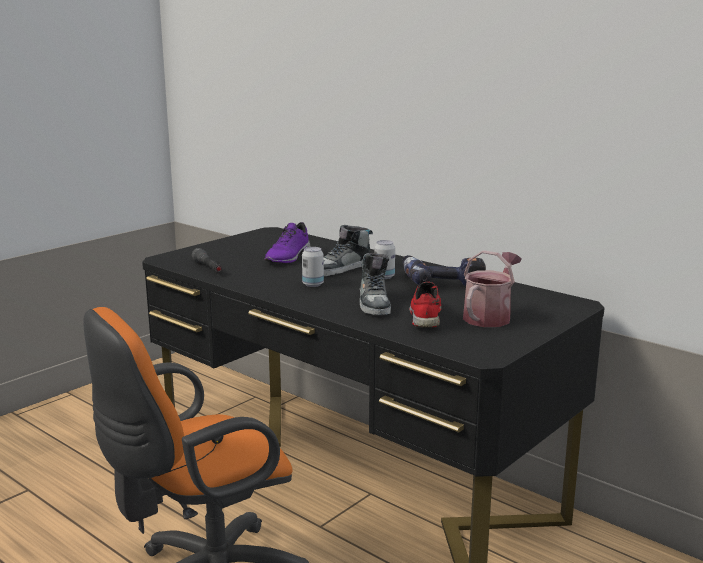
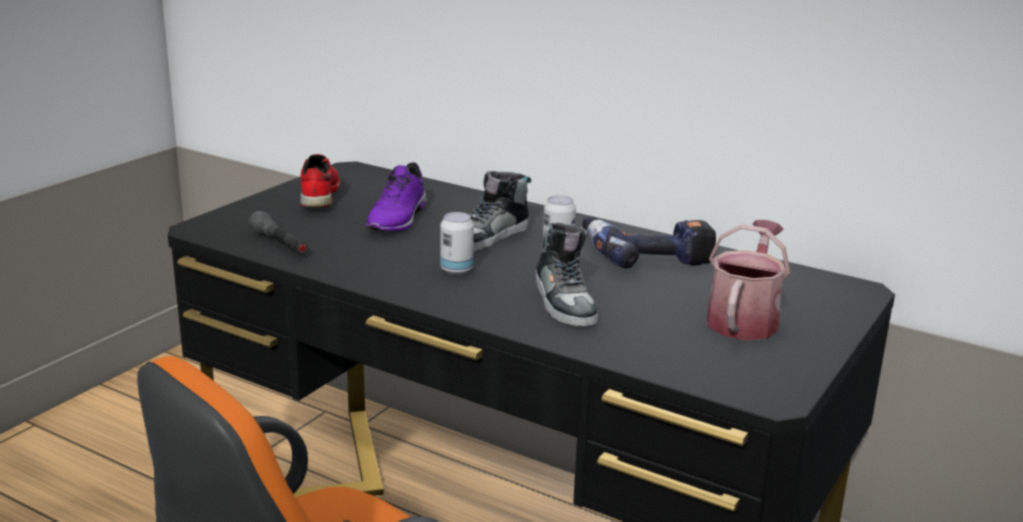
camera: 10 degrees left, 5 degrees up
(424, 317) = (650, 325): red shoe -> red shoe (318, 196)

